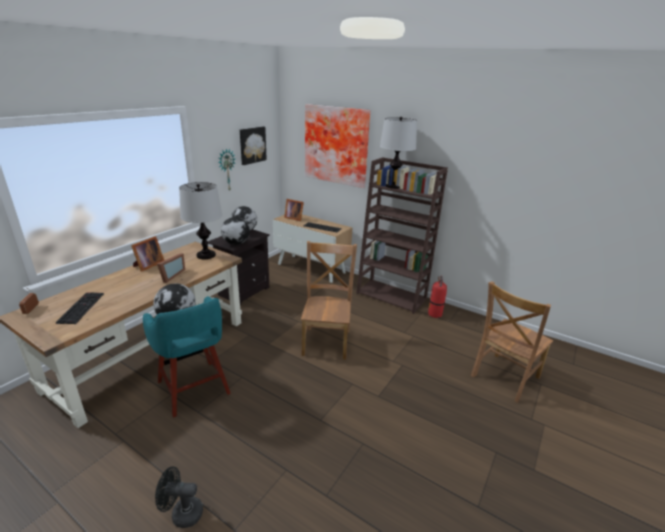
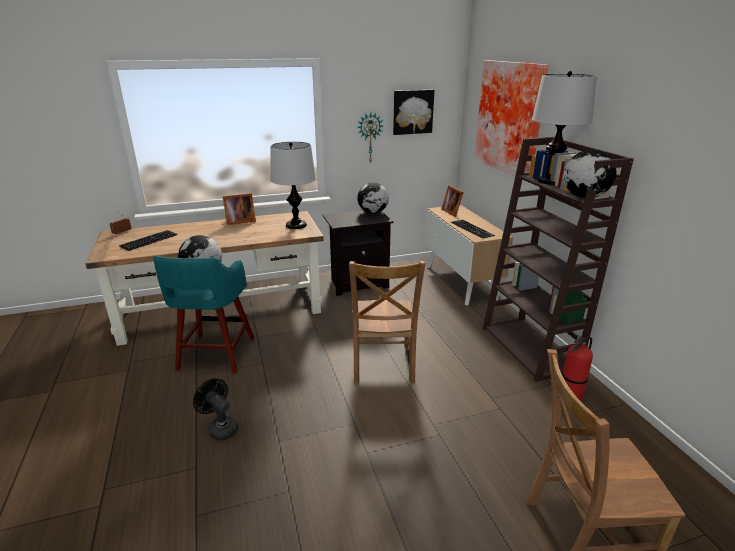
camera: 40 degrees right, 0 degrees up
(170, 275) = (241, 234): picture frame -> none
(182, 513) = (92, 450): black fan -> black fan (220, 428)
(236, 243) = (345, 222): globe -> globe (583, 197)
(326, 341) = (382, 366): brown chair -> brown chair turned 135 degrees clockwise

